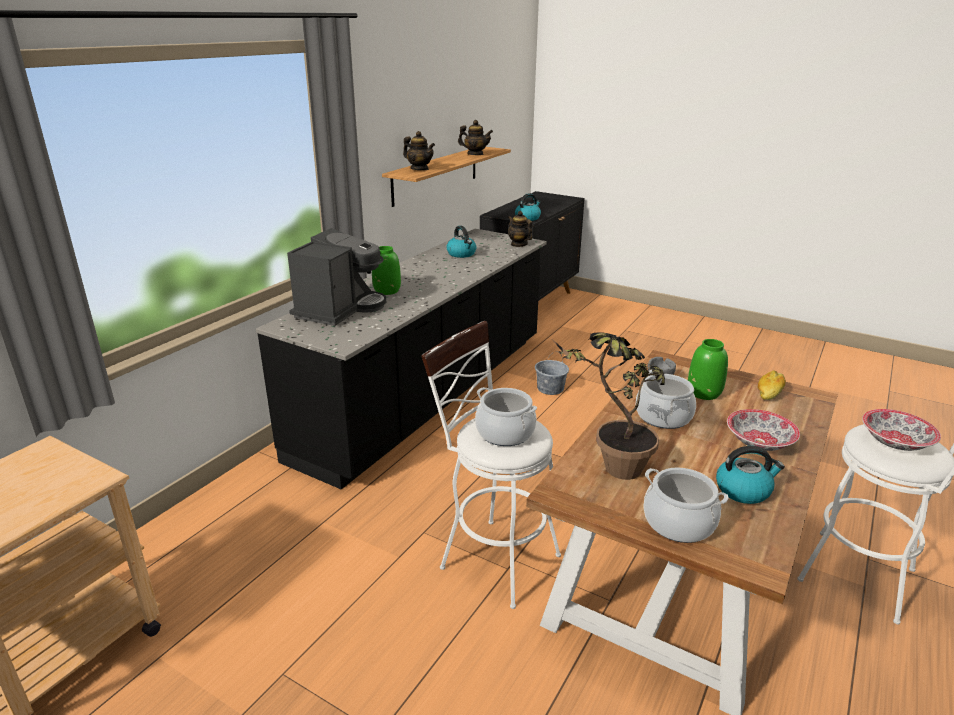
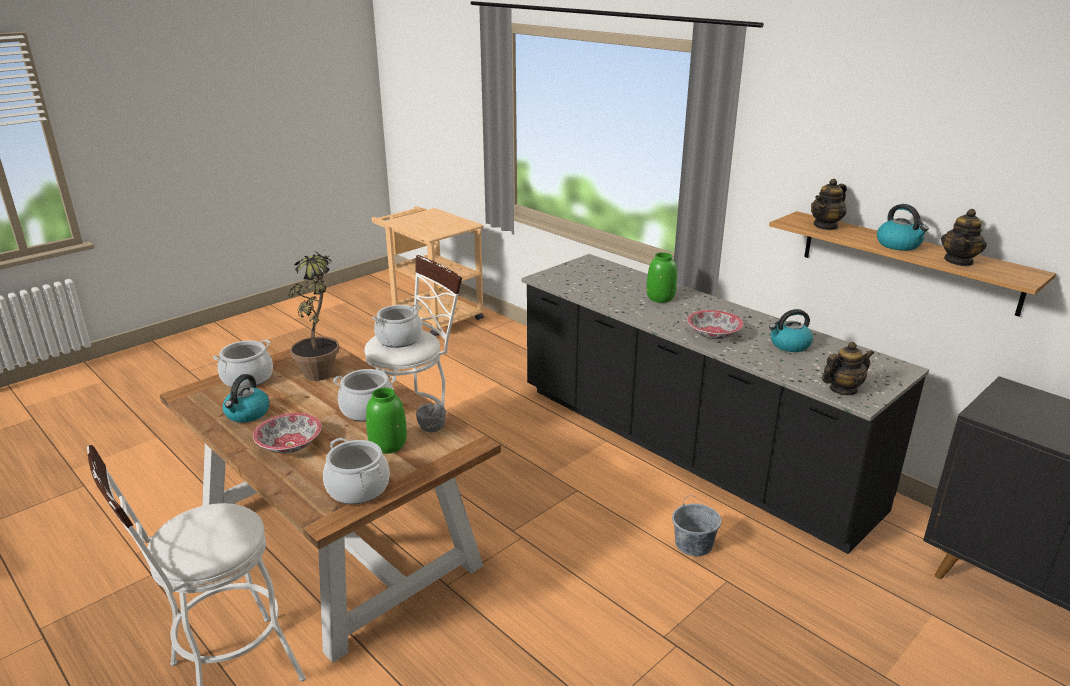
camera: 105 degrees right, 0 degrees up
(340, 309) = (618, 279): coffee machine -> none
(528, 218) = (999, 415): kettle -> kettle (899, 245)
(769, 392) = (358, 488): bread -> cooking pot
(895, 442) = (209, 526): bowl -> bowl (713, 334)

